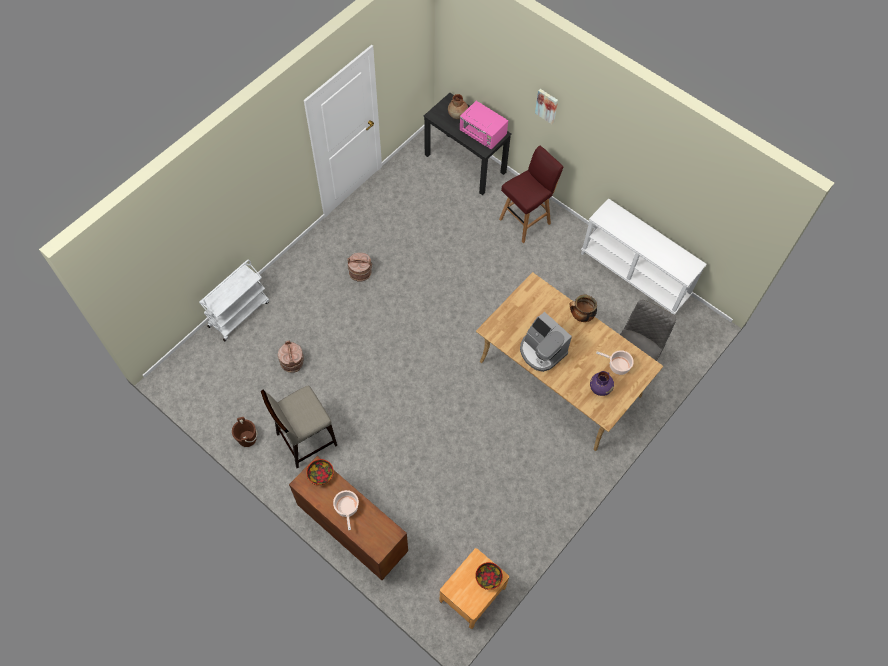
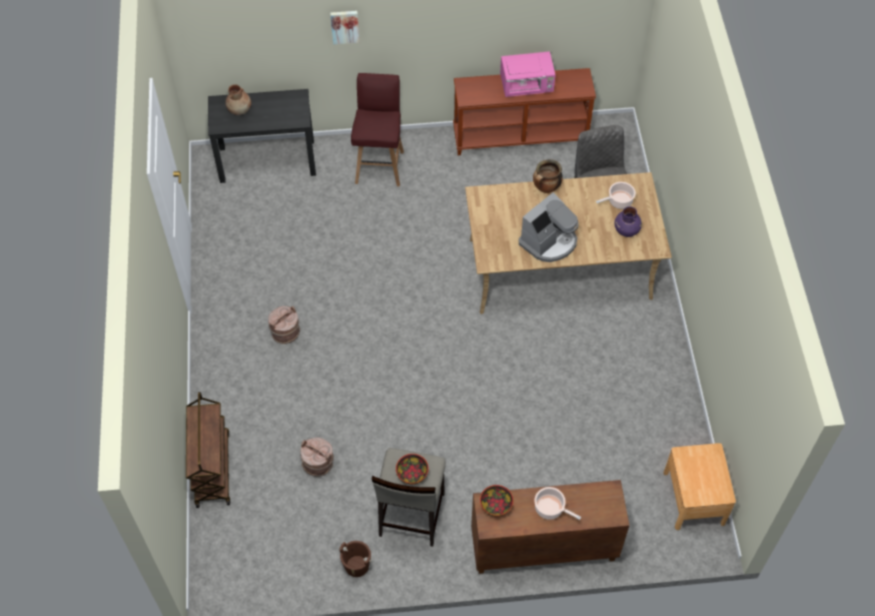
camera: 45 degrees left, 5 degrees down
(239, 313) = (212, 469): white cart -> brown cart
(483, 134) = (284, 109): pink microwave -> pink microwave (527, 86)
(488, 578) = (708, 460): bowl -> bowl (412, 473)
(541, 351) = (549, 242): coffee machine -> coffee machine turned 45 degrees counterclockwise
(635, 275) = (520, 136): white console table -> brown console table

